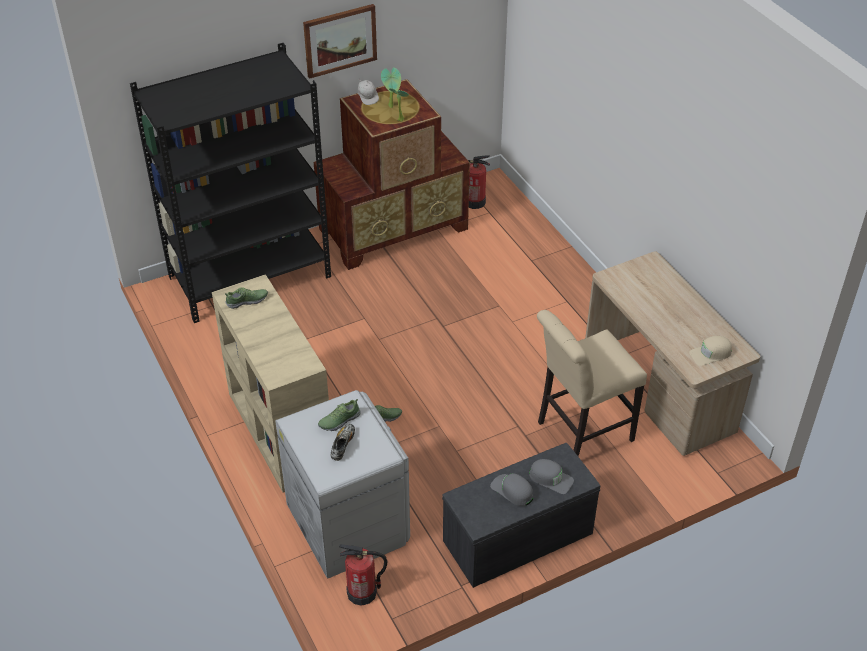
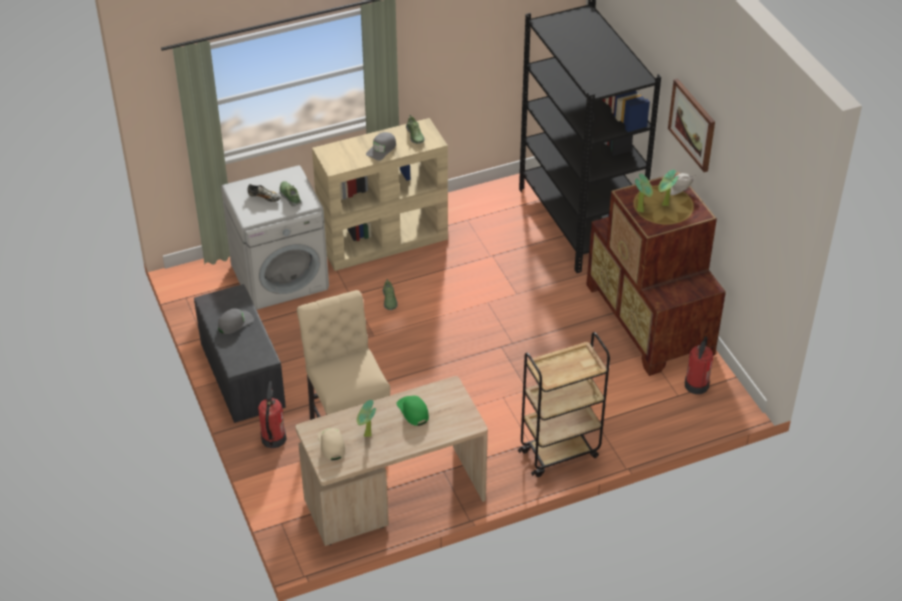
camera: 95 degrees right, 0 degrees up
(362, 592) = (213, 283): fire extinguisher -> fire extinguisher (273, 439)
(550, 479) = (242, 347): grey cap -> grey cap (382, 149)
(577, 282) = (559, 455): none -> brown cart
(648, 300) = (413, 411): none -> green cap
(691, 329) = (367, 436): none -> potted plant

